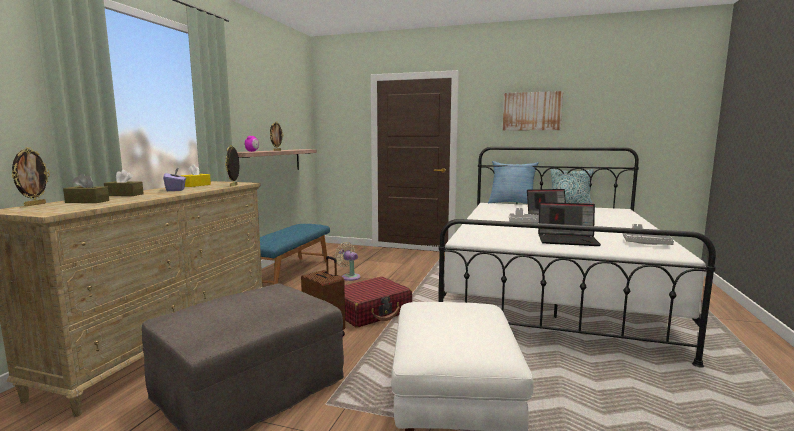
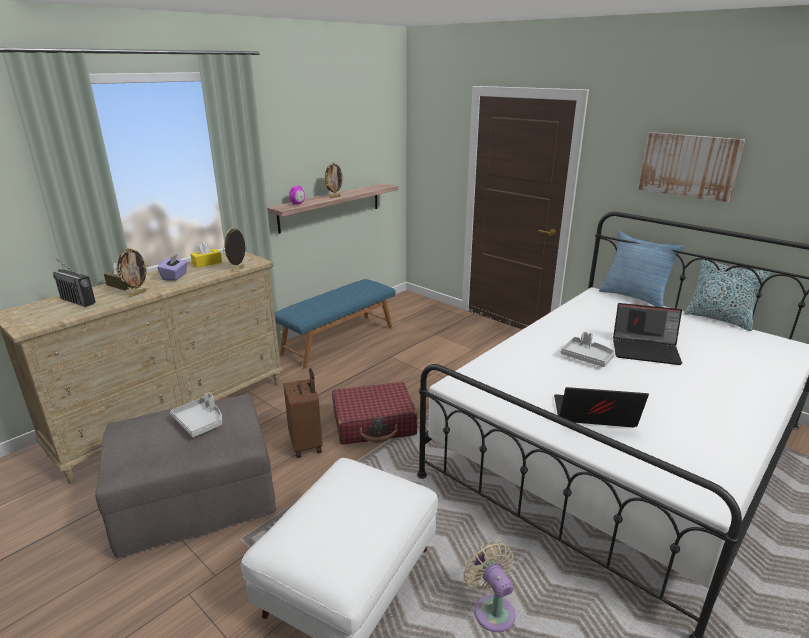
camera: 25 degrees right, 15 degrees up
(34, 204) = (38, 302): picture frame -> picture frame (137, 294)
(87, 201) = (78, 301): brown tissue box -> radio
(349, 277) = (395, 360): beige fan -> beige fan (492, 609)
(568, 240) = (593, 416): laptop -> laptop turned 150 degrees clockwise
(645, 243) = (699, 453): grey tray -> grey tray (200, 422)

